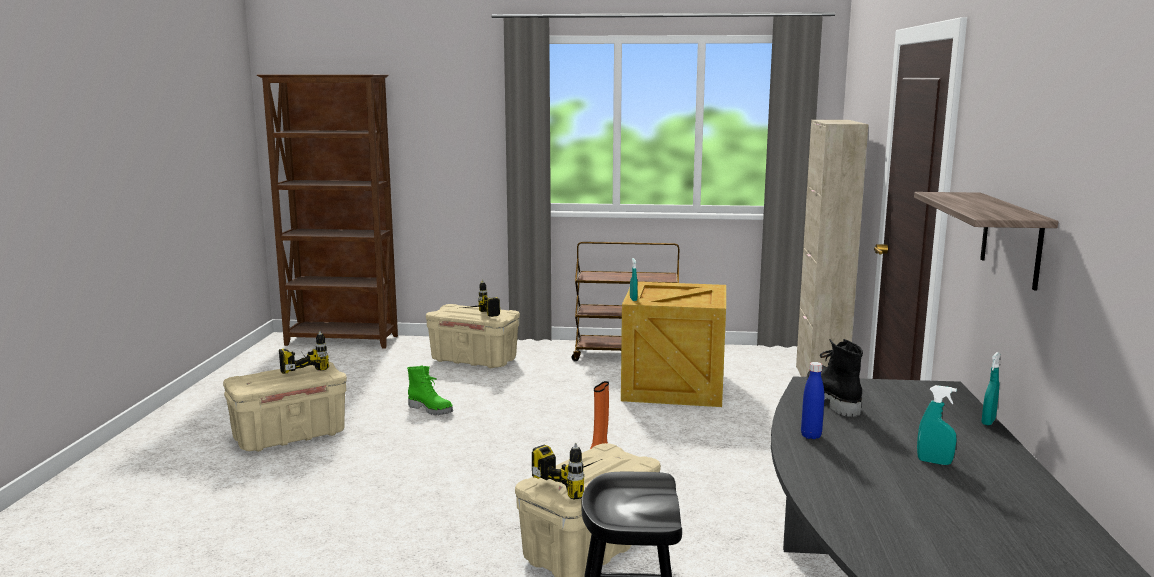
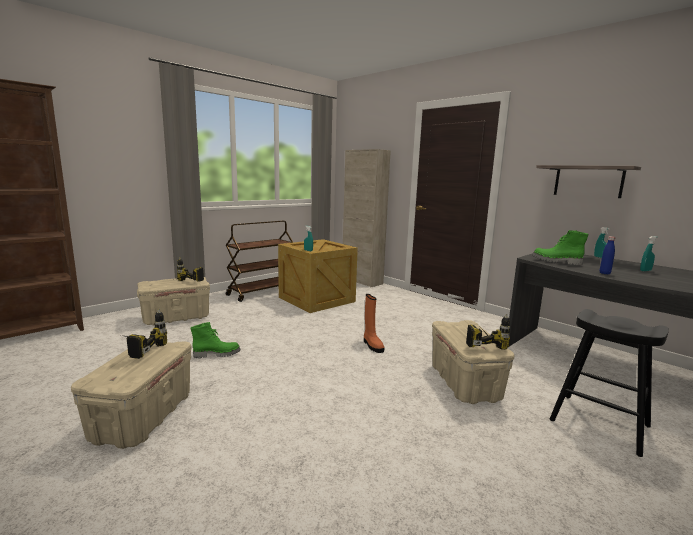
camera: 50 degrees left, 0 degrees up
(830, 399) = (556, 261): black boot -> green boot

